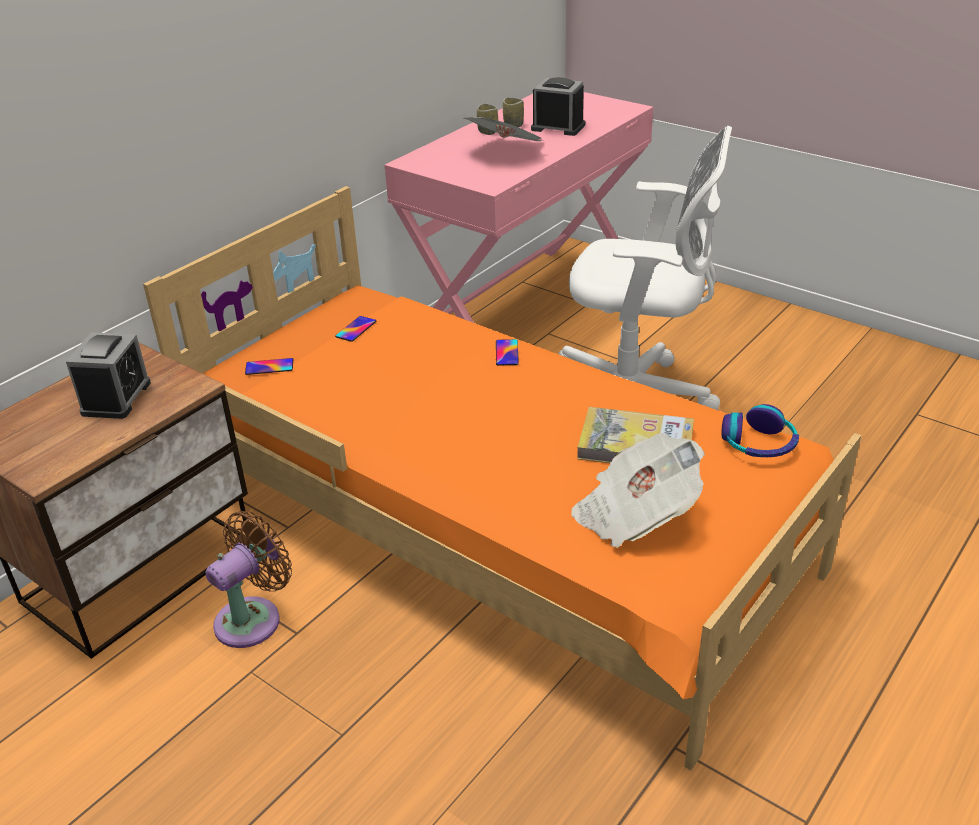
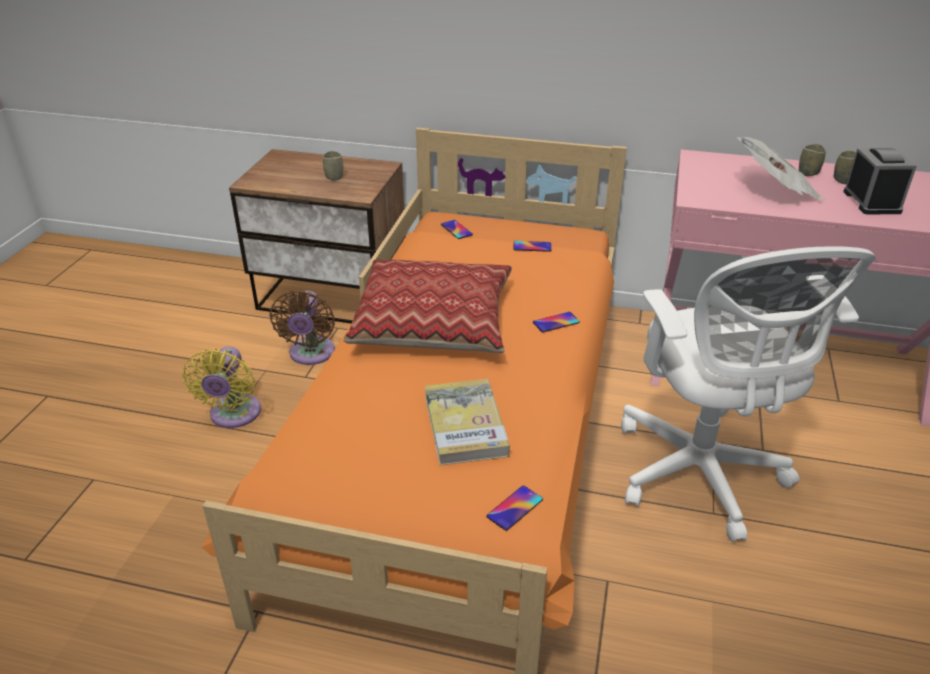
camera: 65 degrees right, 0 degrees up
(116, 398) = (334, 177): alarm clock -> cup
(253, 618) = (311, 354): brown fan -> brown fan turned 75 degrees clockwise
(325, 721) = (233, 415): none -> yellow fan
(448, 424) = (434, 321): none -> pillow
(635, 514) = (364, 446): newspaper -> none
(759, 444) = (515, 508): headphones -> phone

